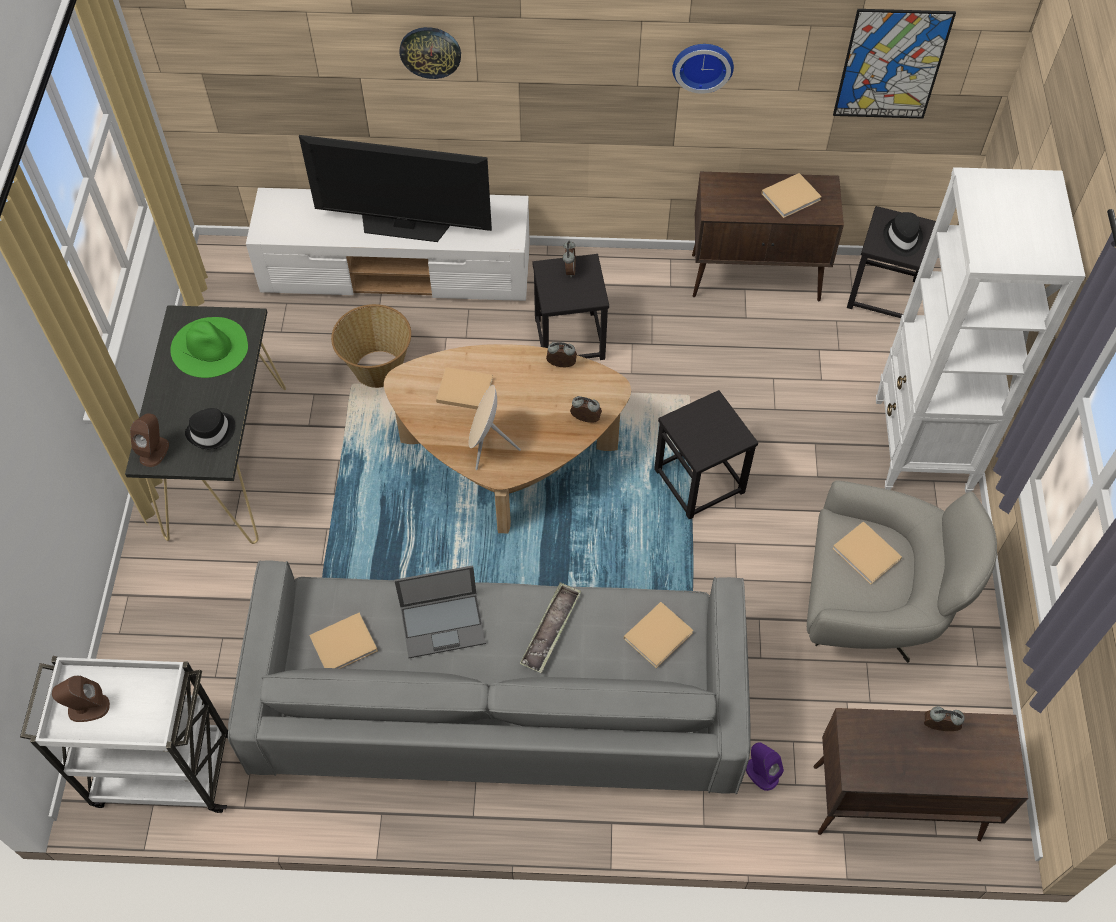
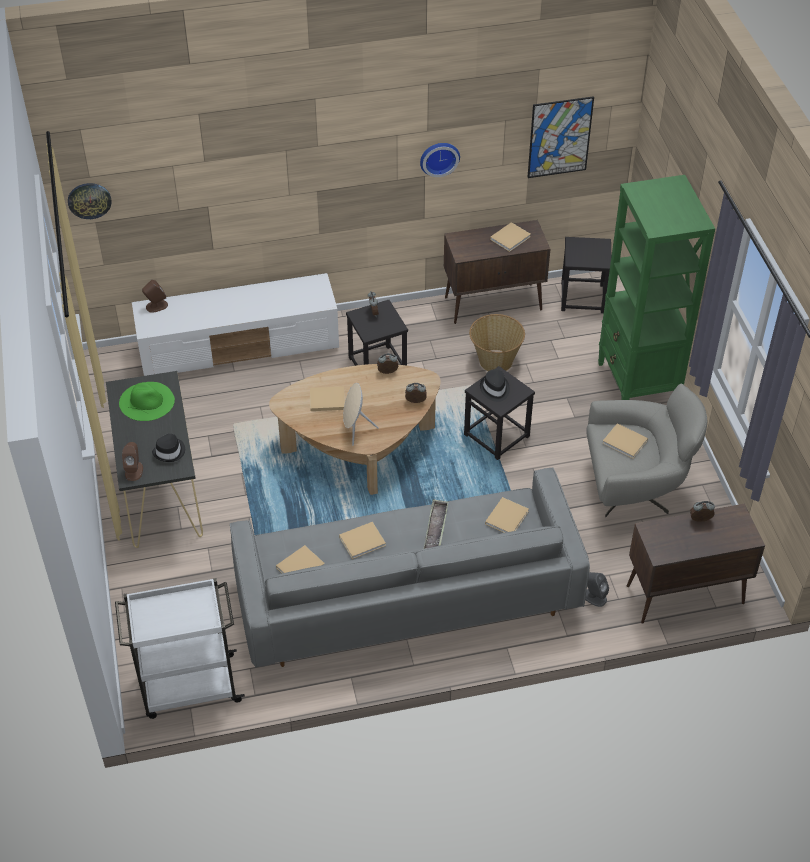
camera: 15 degrees left, 10 degrees down
(88, 708) = (157, 620): brown speaker -> brown speaker (156, 306)
(377, 368) = (248, 411): basket -> basket (495, 361)
(404, 225) = (247, 307): television -> none
(430, 51) = (257, 179): wall clock -> wall clock (89, 200)
(444, 624) = (363, 541): laptop -> beige book
(761, 773) = (594, 597): purple speaker -> grey speaker
(902, 238) = (589, 253): black hat -> black hat (494, 389)
(921, 446) = (637, 385): white bookcase -> green bookcase

